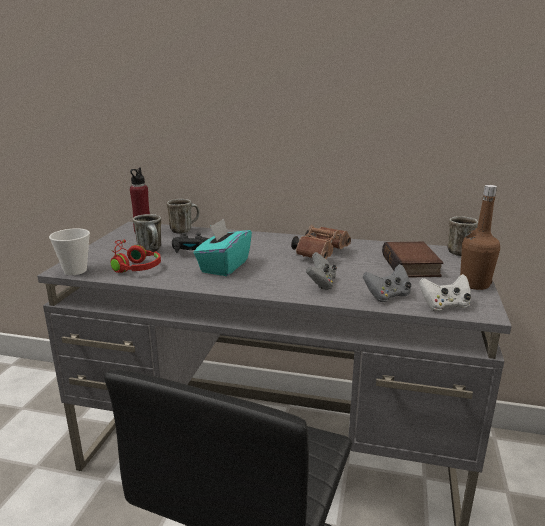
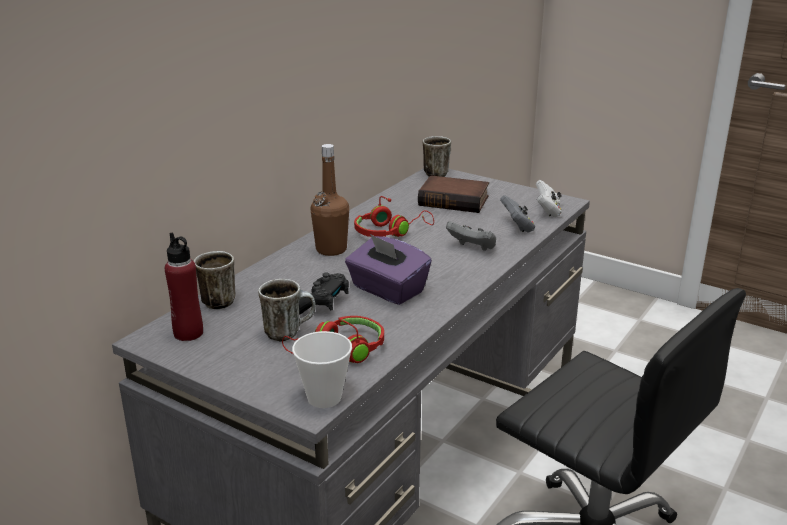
camera: 70 degrees left, 5 degrees up
(224, 266) = (387, 290): turquoise tissue box -> purple tissue box
(321, 254) = (390, 232): brown binoculars -> red headphones
(474, 284) = (511, 189): brown bottle -> brown bottle (331, 249)

